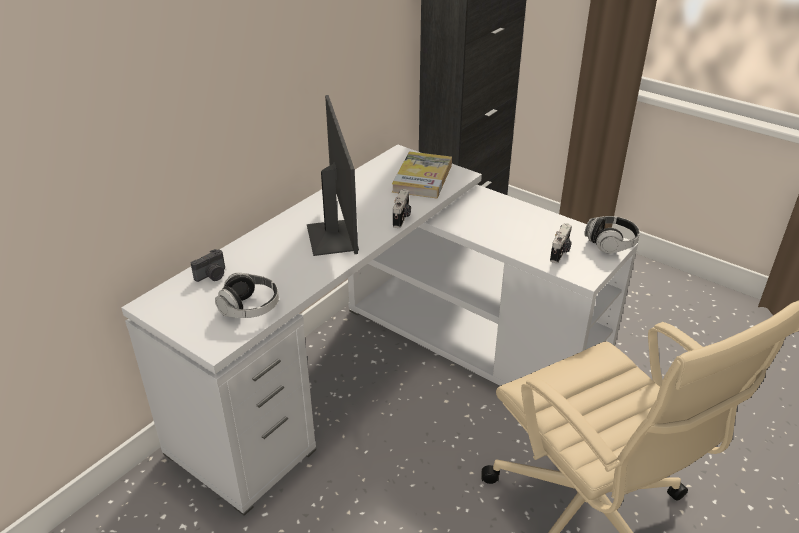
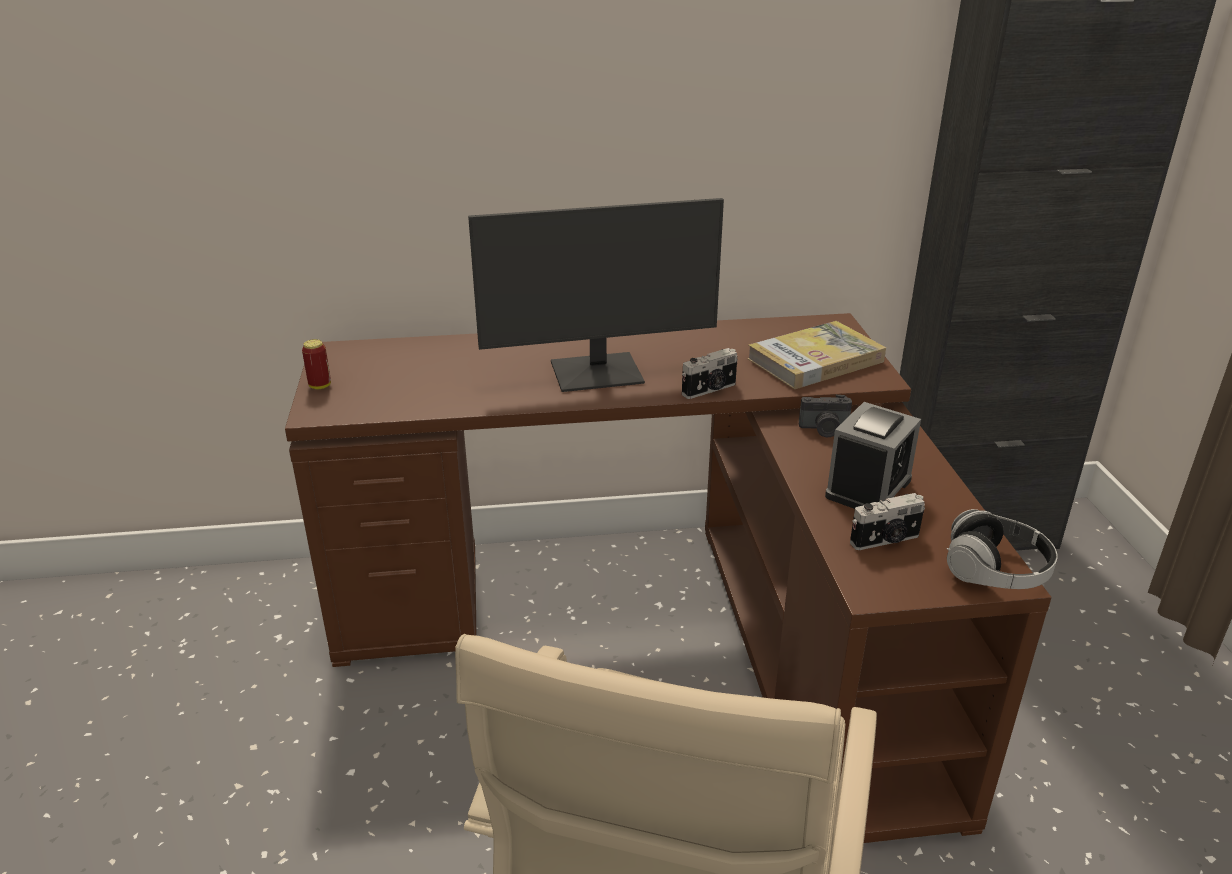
camera: 45 degrees right, 5 degrees down
(186, 329) = (320, 386): none -> can
(212, 276) = (422, 353): camera -> camera (824, 429)
(250, 307) = (401, 396): headphones -> none
(334, 237) = (597, 373): monitor -> monitor turned 45 degrees clockwise
(389, 369) = (666, 624): white desk -> brown desk
(521, 232) = (868, 488): none -> alarm clock

